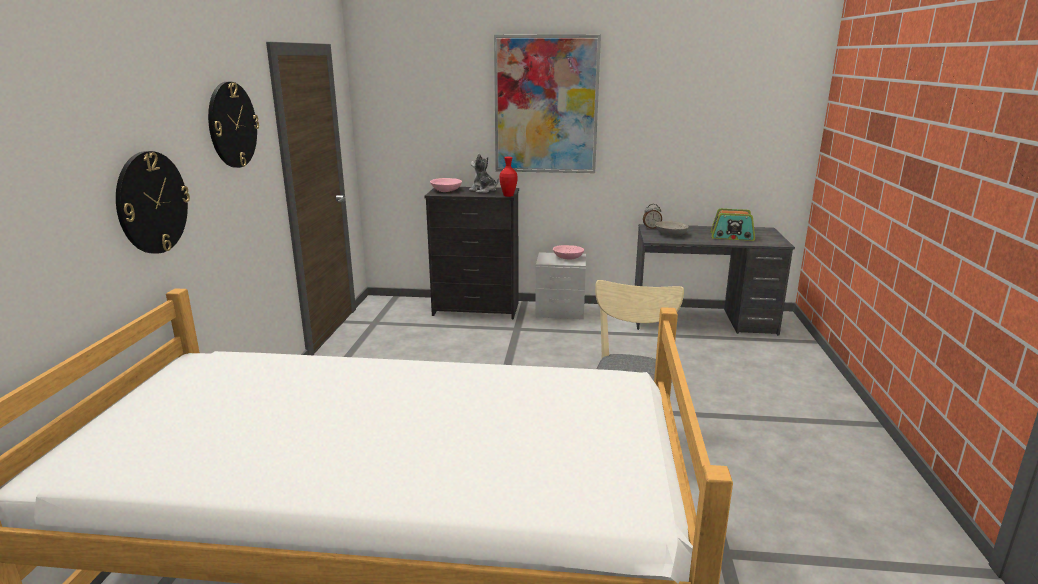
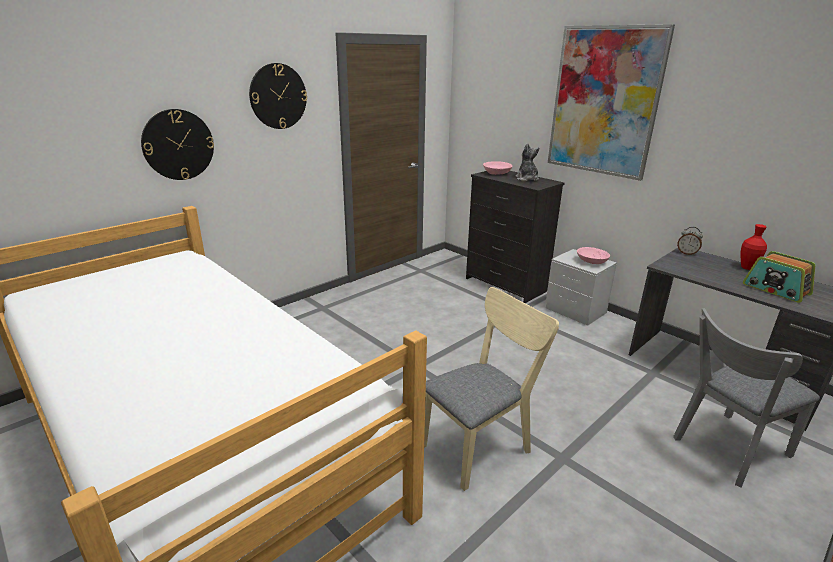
camera: 40 degrees right, 5 degrees up
(508, 195) = (537, 187): red vase -> red vase (747, 268)
(670, 234) = (697, 266): grey bowl -> none
(759, 364) = (726, 450): none -> grey chair

